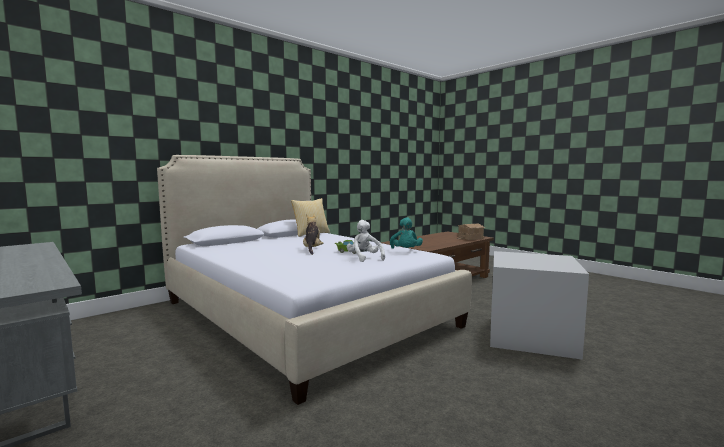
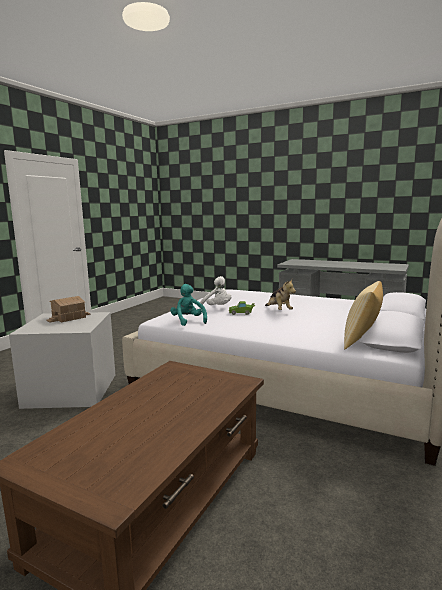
camera: 160 degrees right, 5 degrees up
(470, 238) = (66, 444): toy house -> toy house (69, 317)

